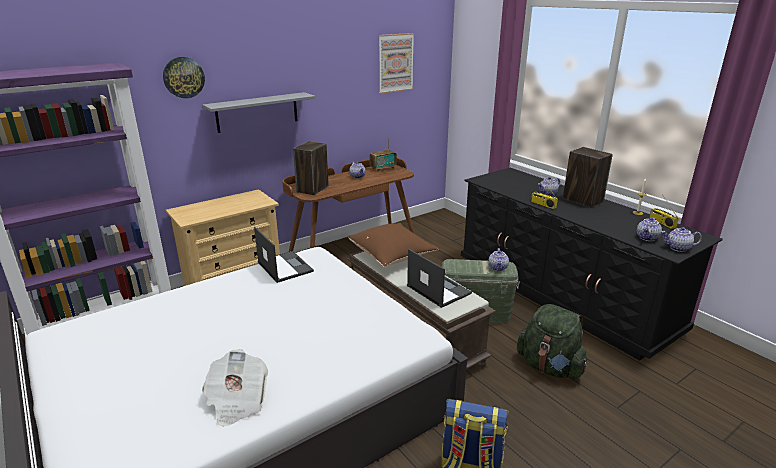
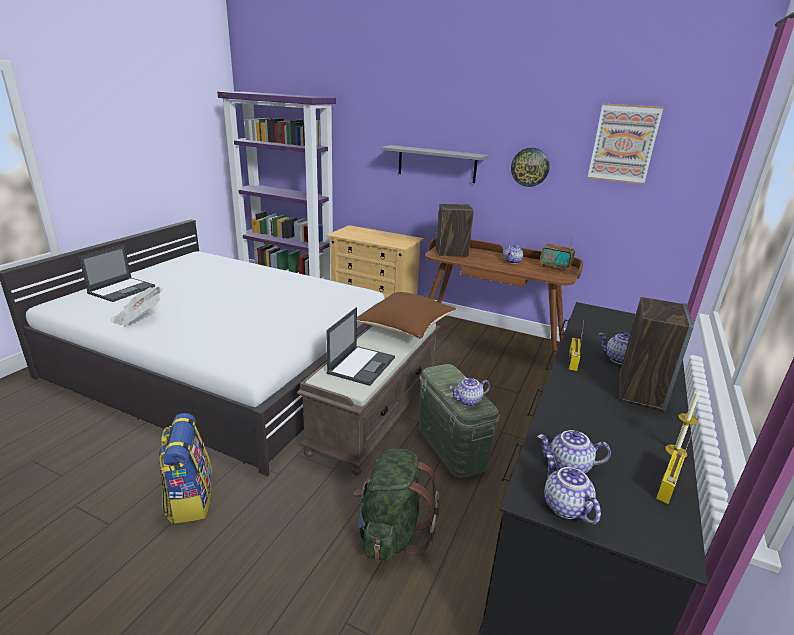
camera: 60 degrees right, 0 degrees up
(183, 77) = (380, 118): wall clock -> wall clock (530, 167)
(284, 266) = (328, 288): laptop -> laptop (122, 289)

